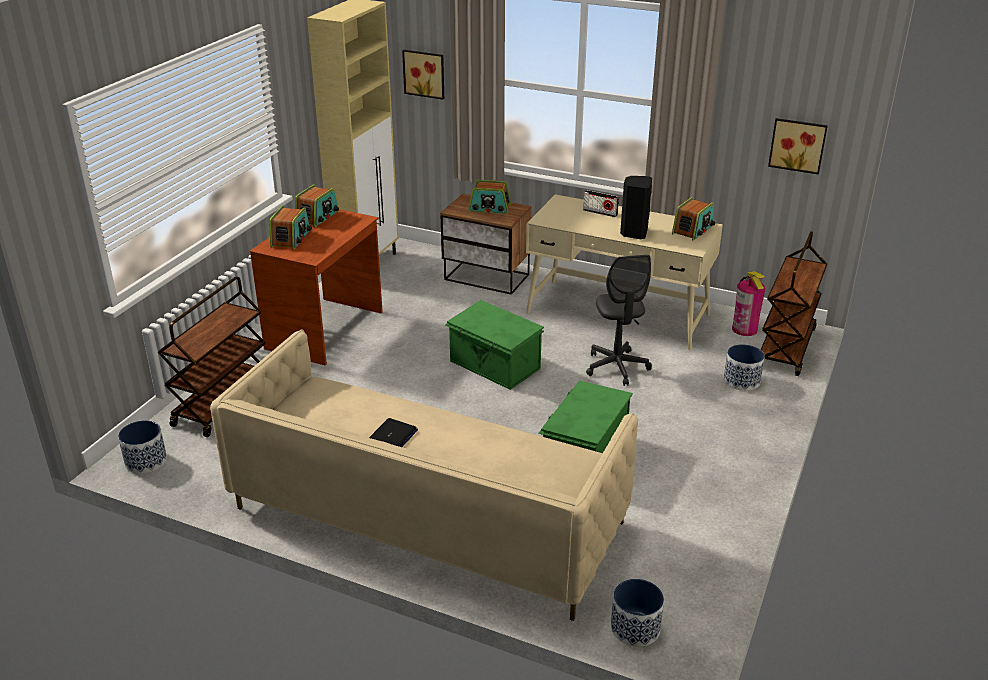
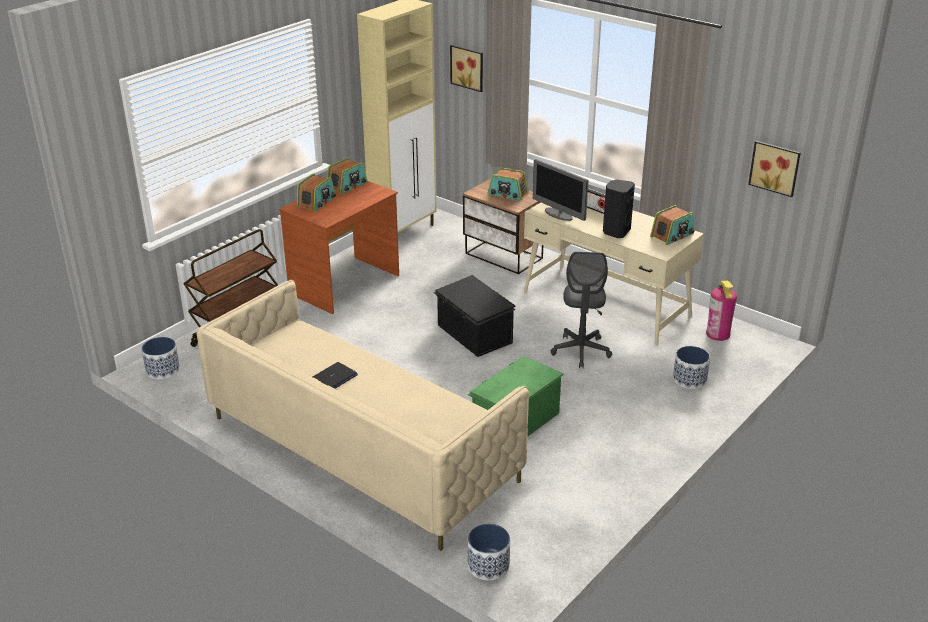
camera: 15 degrees right, 0 degrees up
(494, 365) = (474, 334): green storage box -> black storage box
(564, 222) = (558, 214): none -> monitor
(786, 349) = (748, 357): brown cart -> none

